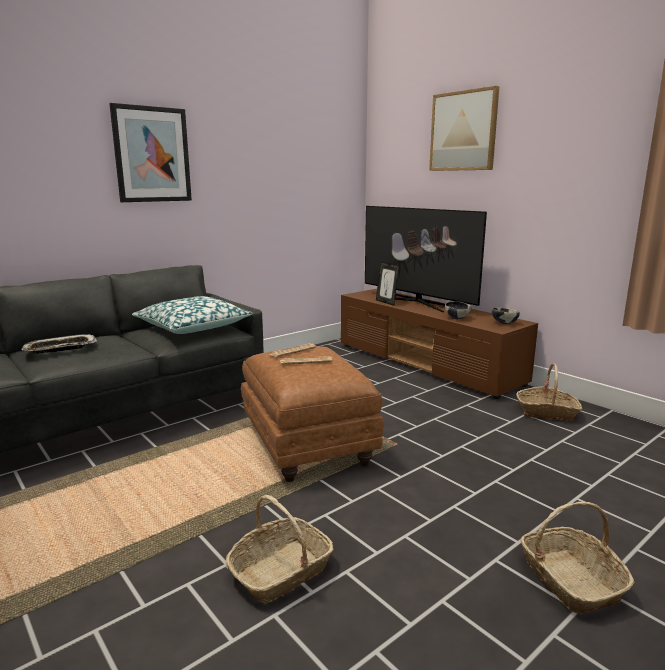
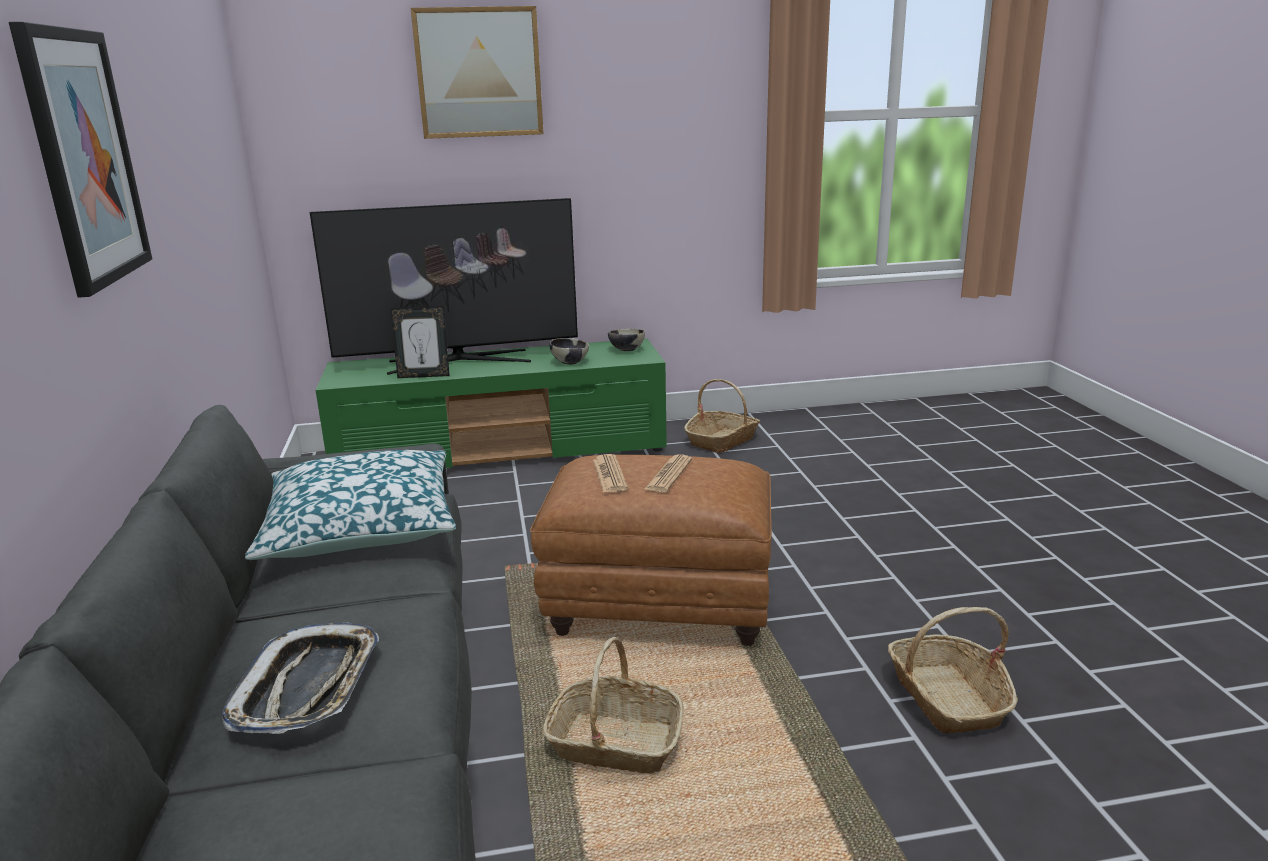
camera: 60 degrees left, 5 degrees up
(427, 364) = (503, 451): brown tv stand -> green tv stand
(569, 579) = (1018, 545): basket -> basket (614, 743)

